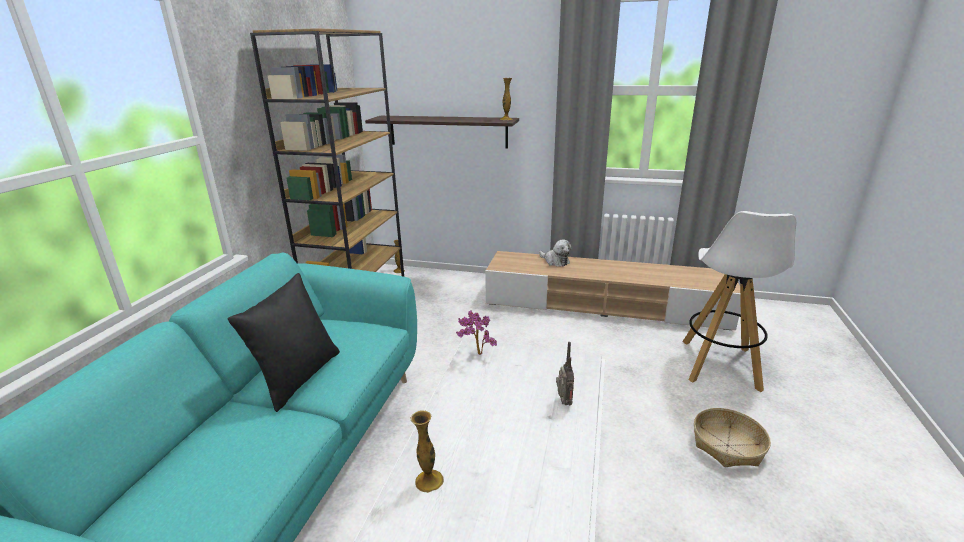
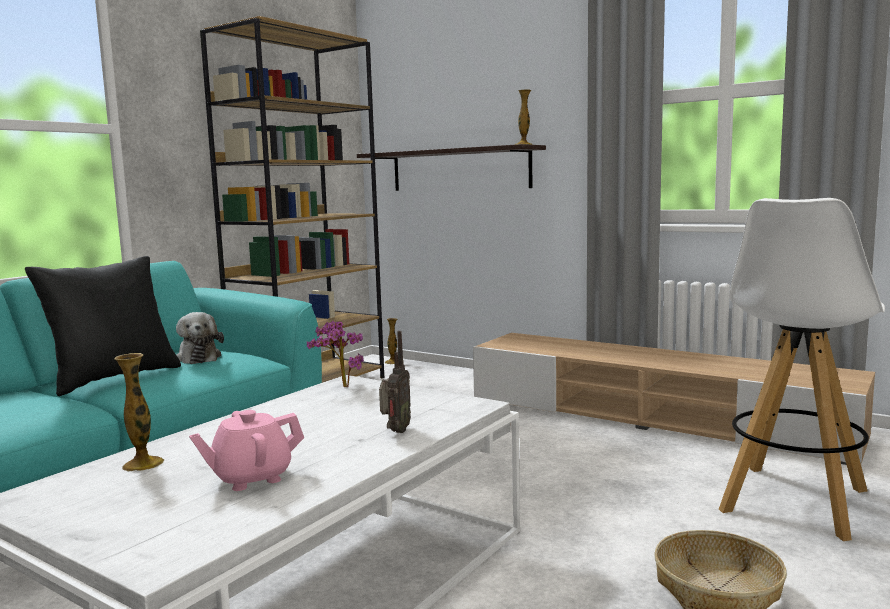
camera: 20 degrees right, 15 degrees down
(522, 478) = (251, 478): none -> pink teapot
(555, 261) = (582, 345): plush toy -> plush toy (198, 357)

